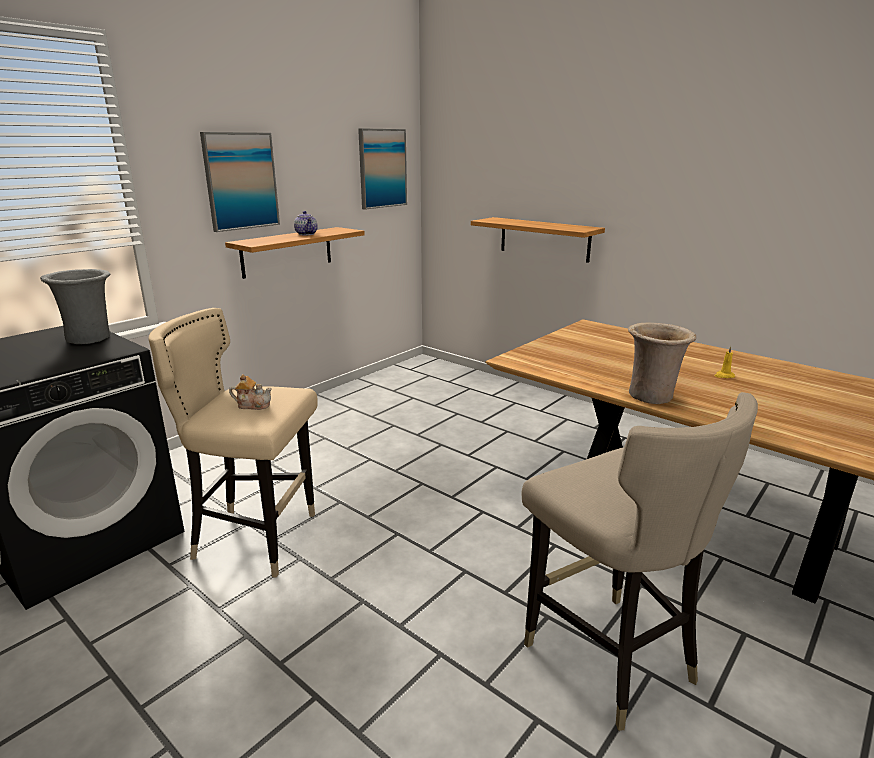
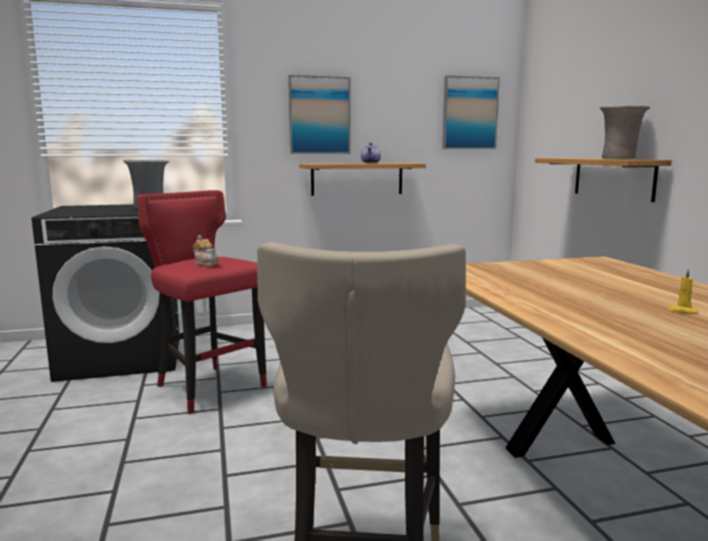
camera: 35 degrees right, 10 degrees down
(257, 539) = (210, 388): beige stool -> red stool
(652, 396) = (539, 307): beige vase -> beige vase (620, 159)

